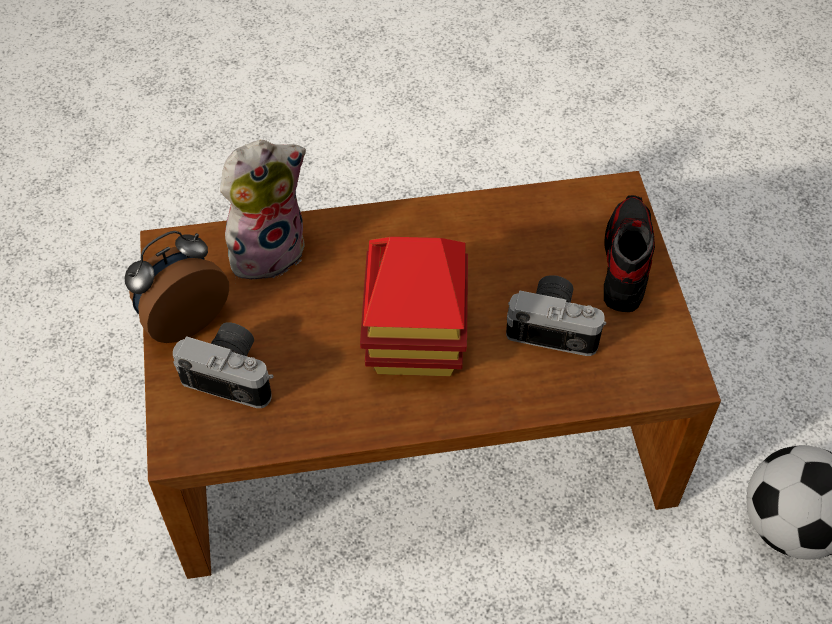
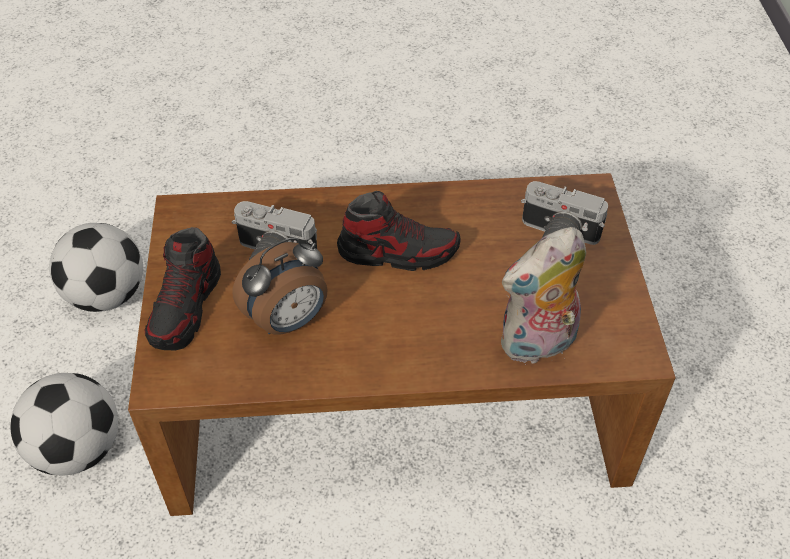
camera: 175 degrees left, 5 degrees down
(183, 318) = (610, 286): alarm clock -> alarm clock (288, 321)
(415, 342) = (398, 252): toy house -> shoe
(726, 343) = (78, 450): none -> football

